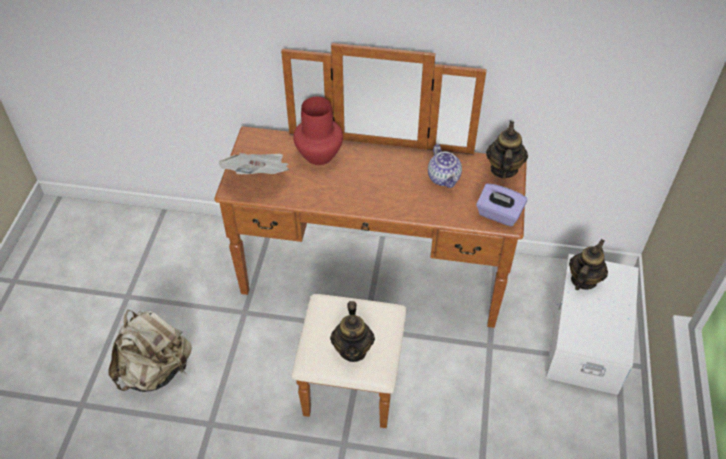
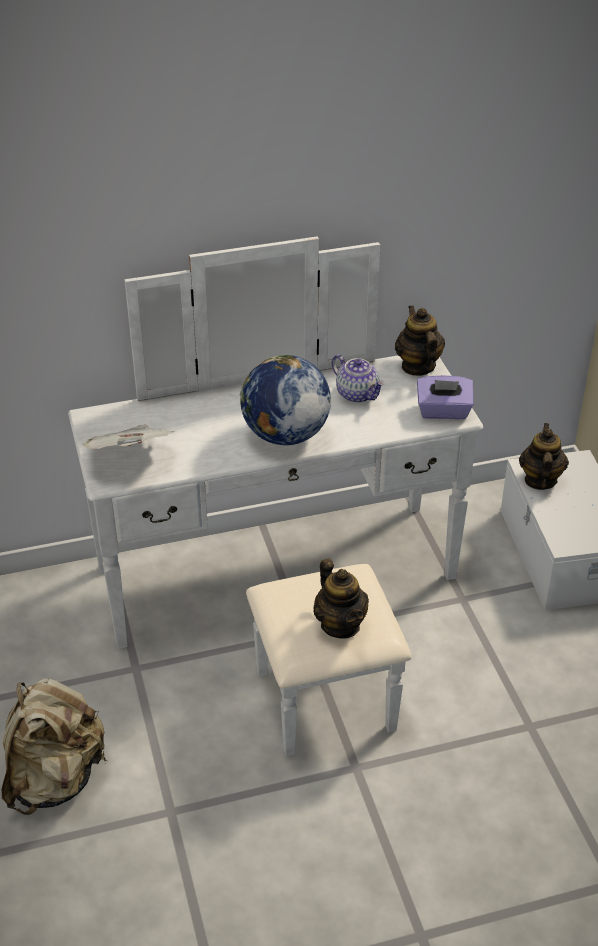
camera: 25 degrees left, 10 degrees down
(320, 155) = (193, 412): red vase -> none
(368, 299) = (288, 599): brown dresser -> white dresser
(371, 195) = (285, 435): none -> globe

